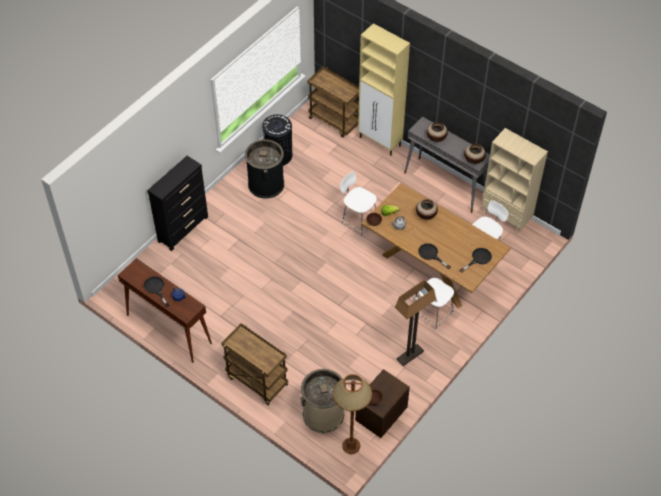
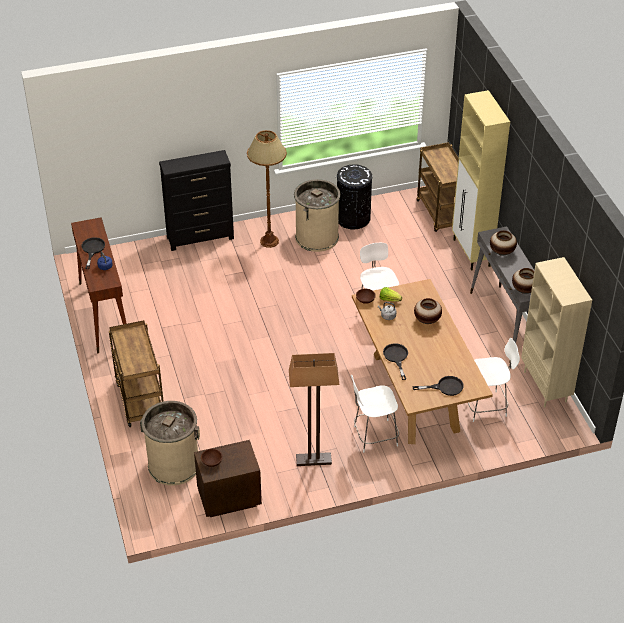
camera: 35 degrees right, 10 degrees down
(266, 184) = (317, 237): black trash can -> beige trash can
(351, 446) = (172, 509): brown floor lamp -> brown floor lamp (269, 241)

